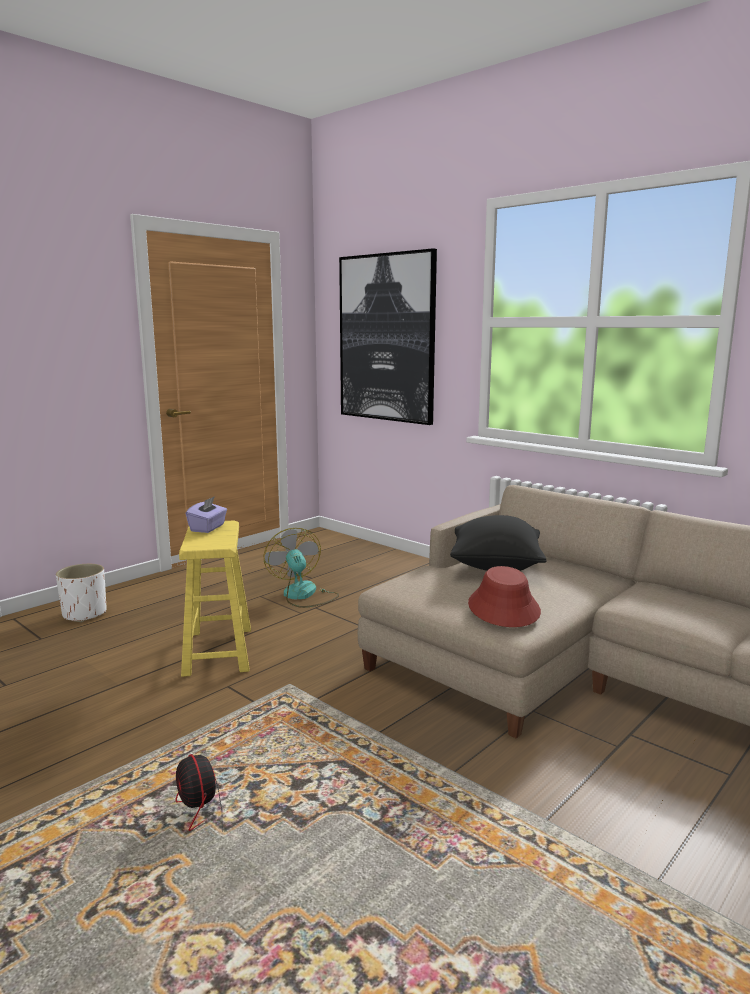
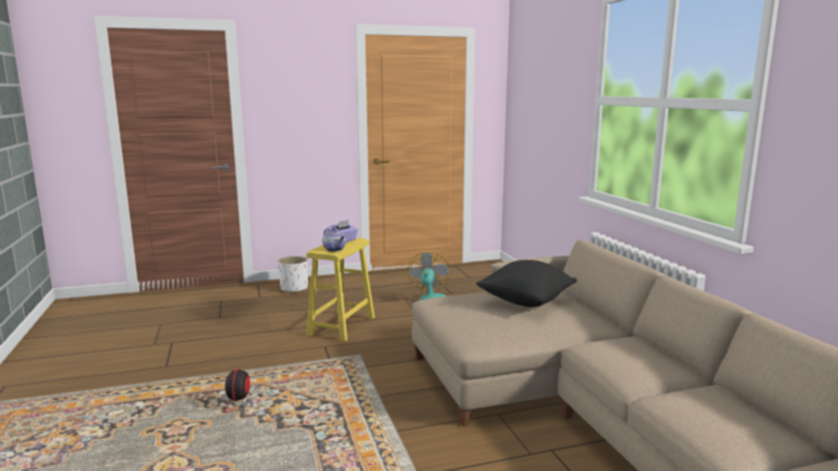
camera: 30 degrees right, 0 degrees up
(217, 541) = (335, 249): none -> teapot
(386, 338) = (542, 111): picture -> none
(504, 608) = (485, 328): red hat -> none

